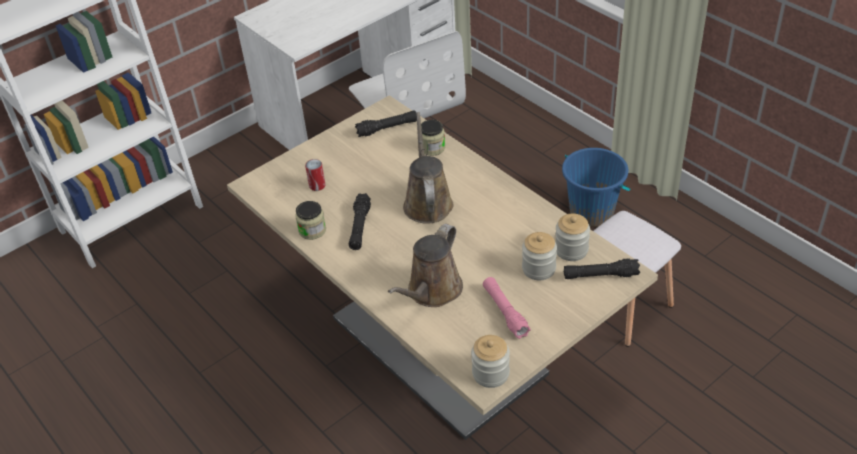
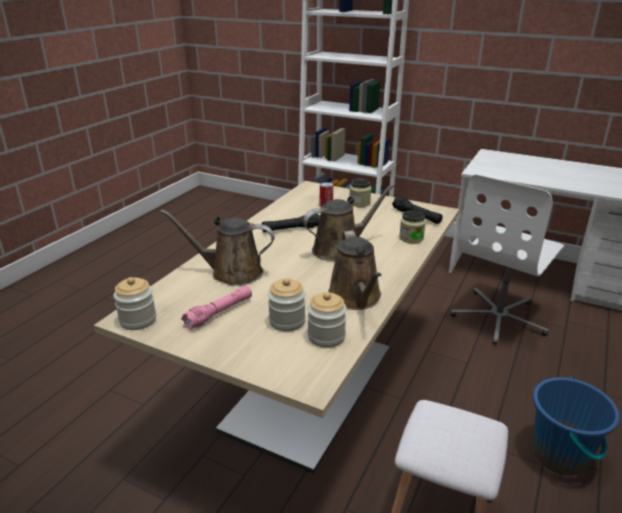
camera: 65 degrees right, 15 degrees down
(312, 230) = (276, 214): jar -> jar (359, 203)
(522, 216) = (356, 298): none -> brown watering can
(600, 275) = (297, 363): black flashlight -> none

